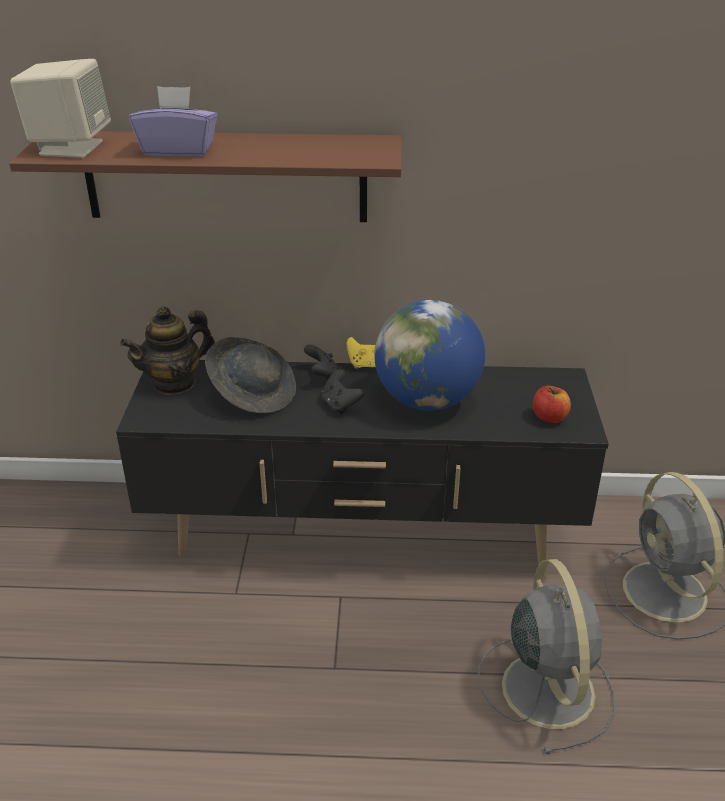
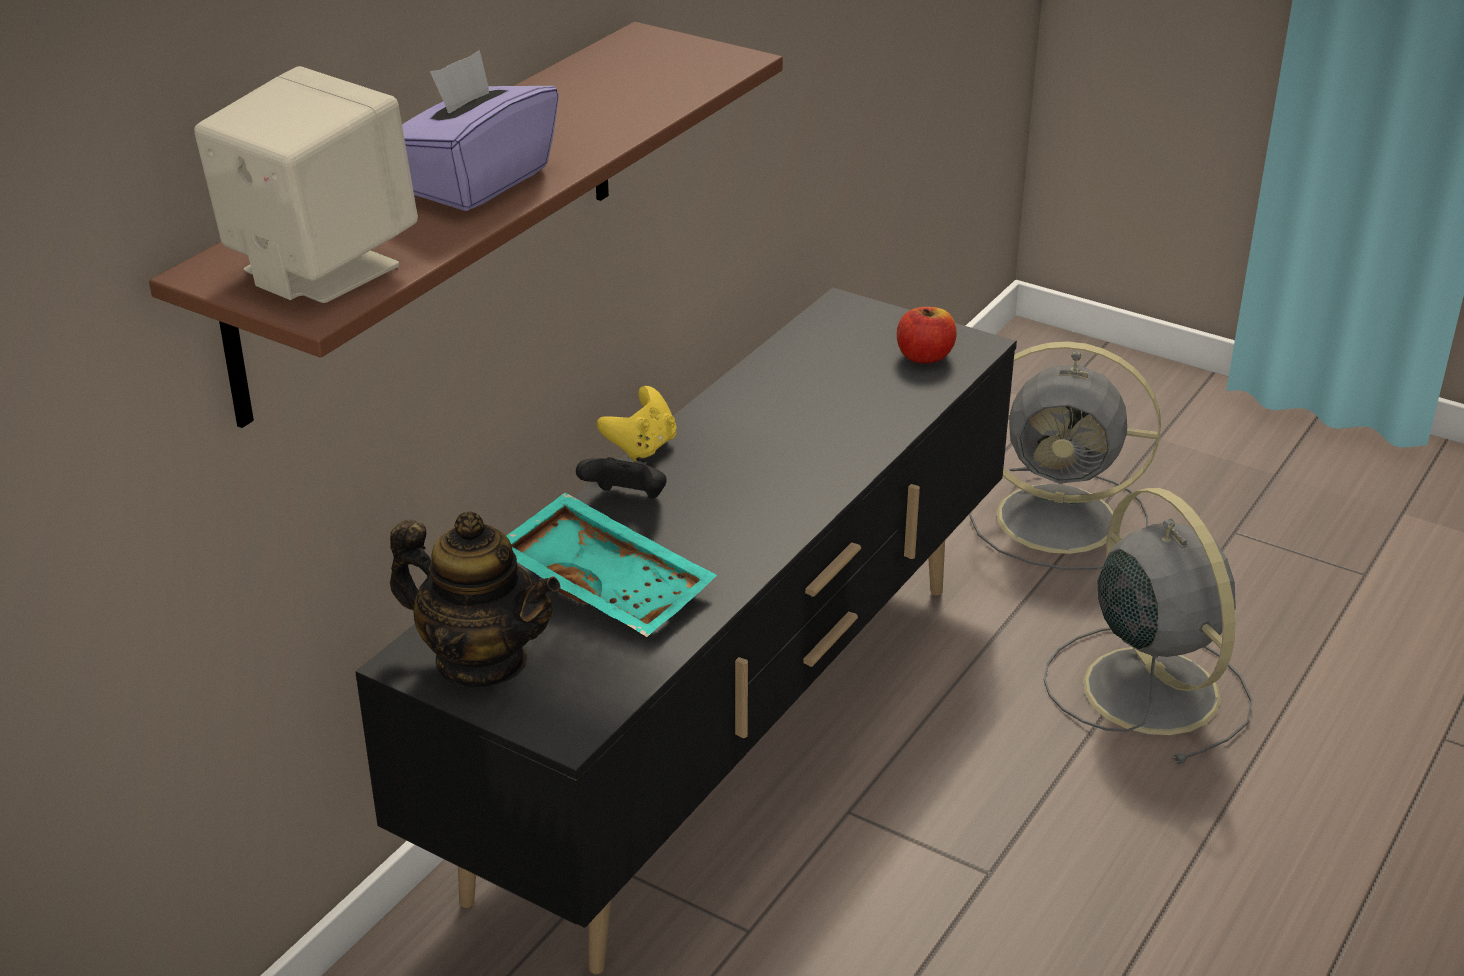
camera: 60 degrees left, 0 degrees up
(174, 383) = (481, 661): teapot -> teapot turned 60 degrees counterclockwise
(253, 393) = (608, 583): grey hat -> turquoise tray
(340, 405) = (729, 510): black game controller -> none
(427, 400) = (792, 432): globe -> none
(546, 686) = (1147, 687): grey fan -> grey fan turned 45 degrees clockwise

